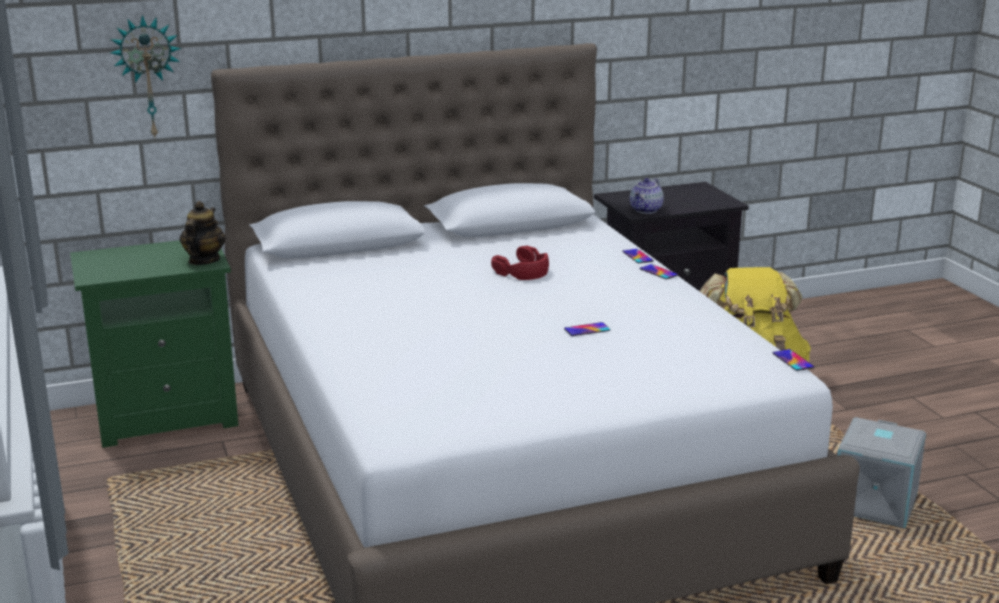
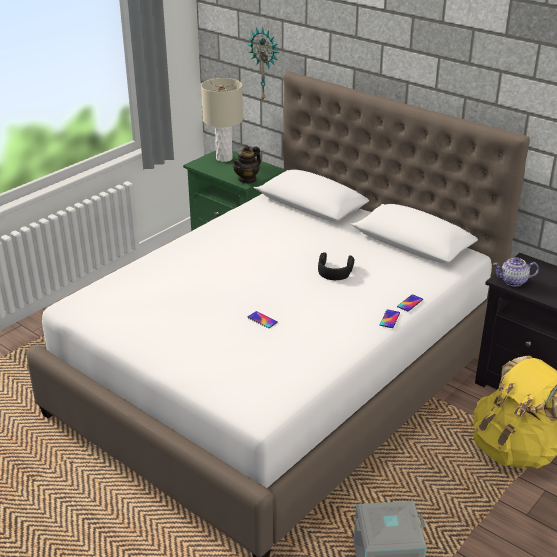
camera: 60 degrees right, 10 degrees up
(110, 259) = (224, 158): none -> beige table lamp
(203, 260) = (247, 179): teapot -> teapot turned 150 degrees clockwise
(523, 271) = (334, 271): red headphones -> black headphones
(793, 360) = (286, 412): phone -> none

